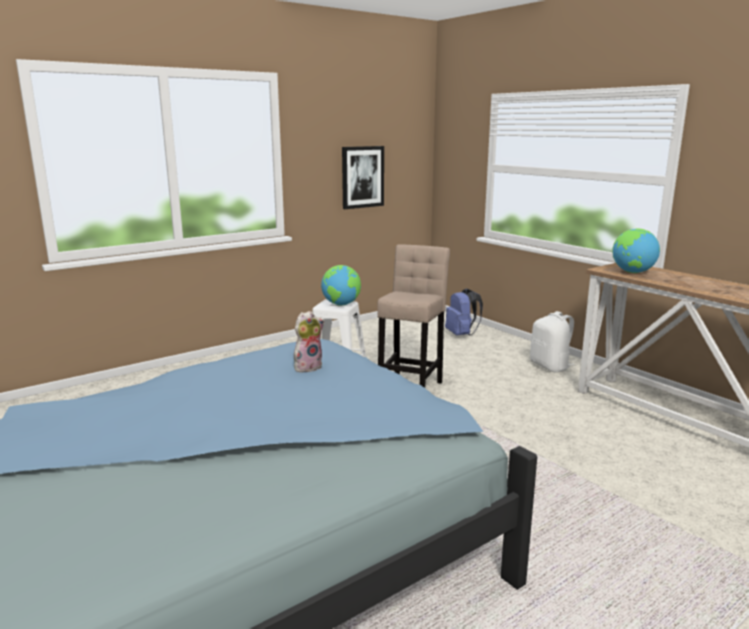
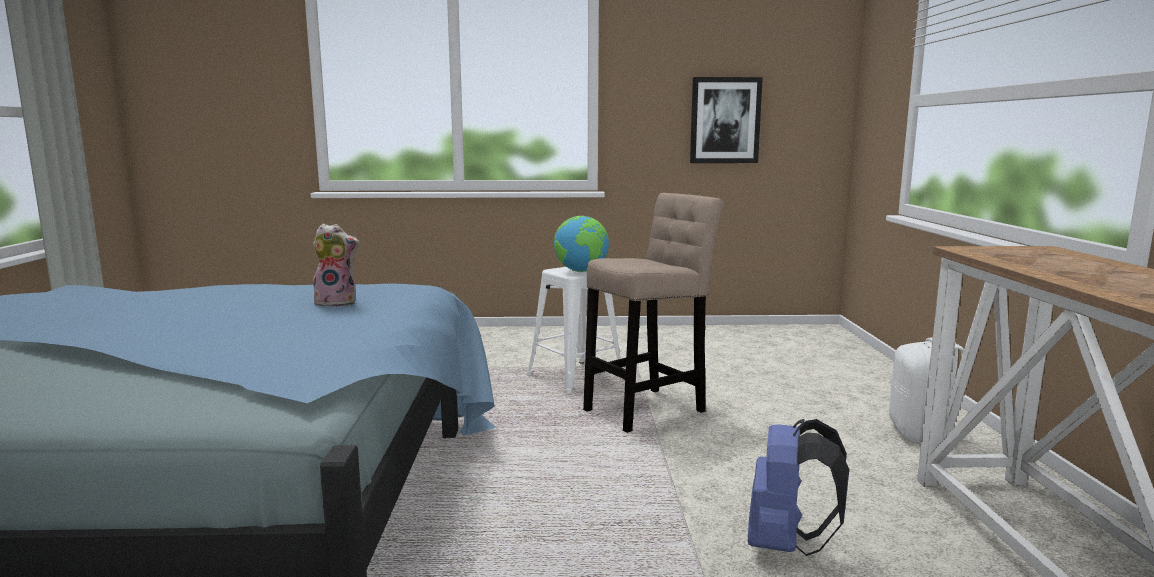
camera: 35 degrees right, 5 degrees down
(461, 334) = (832, 364): blue backpack -> blue backpack (785, 544)
(632, 272) = (1020, 257): globe -> none

